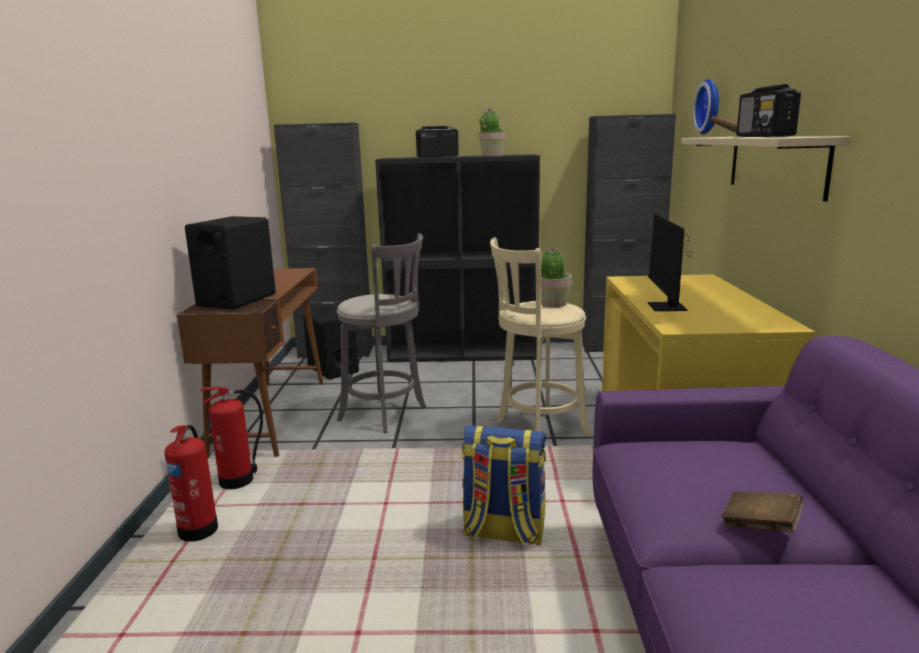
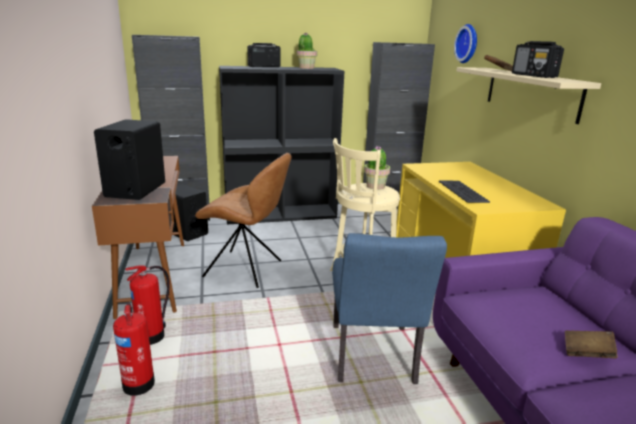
camera: 15 degrees left, 5 degrees up
(386, 414) = (246, 269): grey stool -> brown chair
(503, 532) = (373, 359): backpack -> blue chair
(666, 308) = (463, 192): monitor -> keyboard

